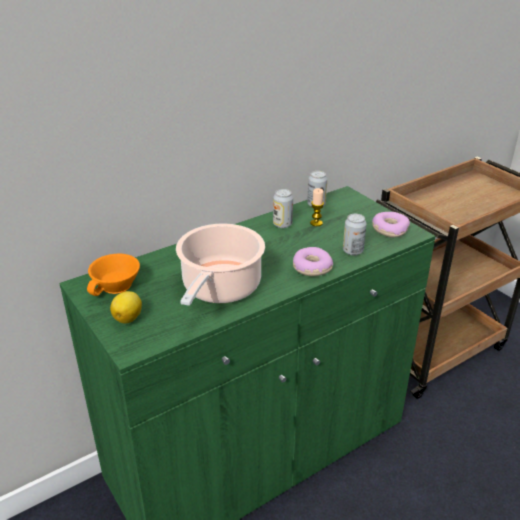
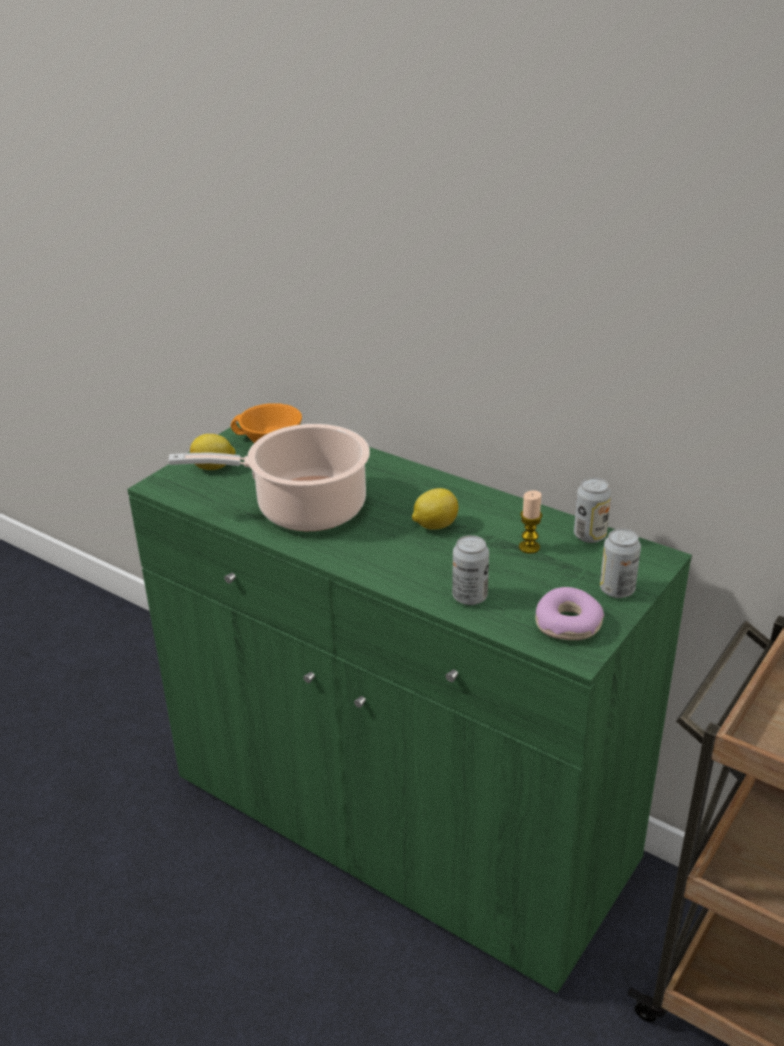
camera: 70 degrees right, 0 degrees up
(275, 245) = (434, 525): none -> lemon
(282, 224) = (500, 518): can -> can (617, 590)
(311, 268) = (396, 568): donut -> none

